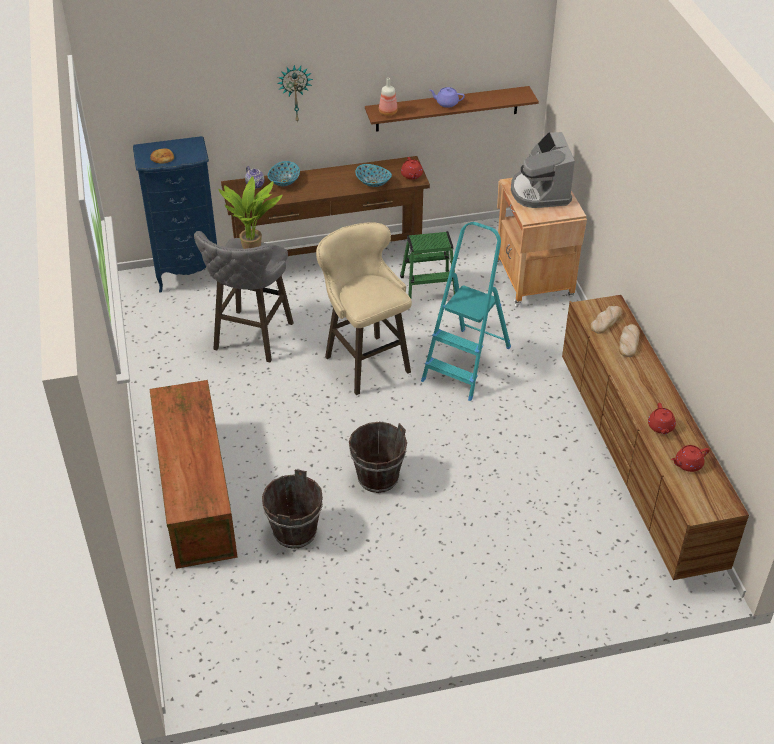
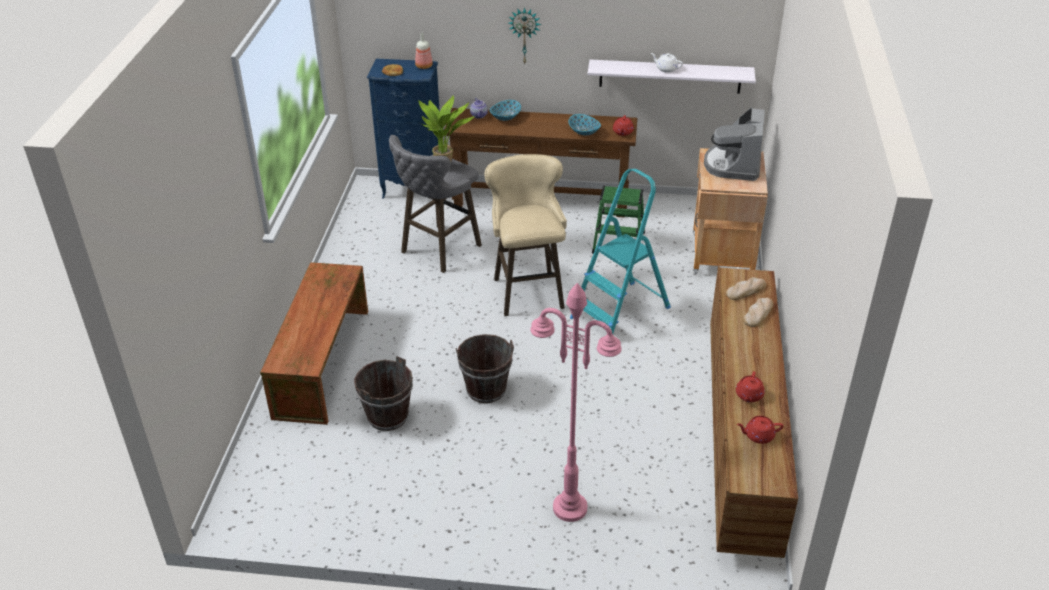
camera: 20 degrees right, 5 degrees down
(387, 112) = (606, 67): bottle -> bottle (423, 66)
(446, 103) = (666, 69): purple teapot -> white teapot
(447, 109) = (670, 76): brown shelf -> white shelf
(516, 575) = (569, 508): none -> pink floor lamp

